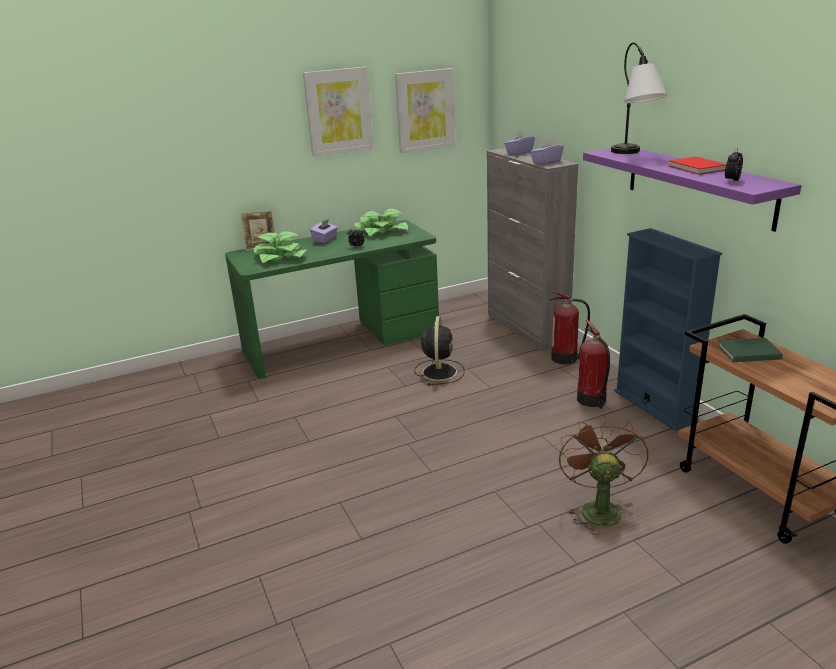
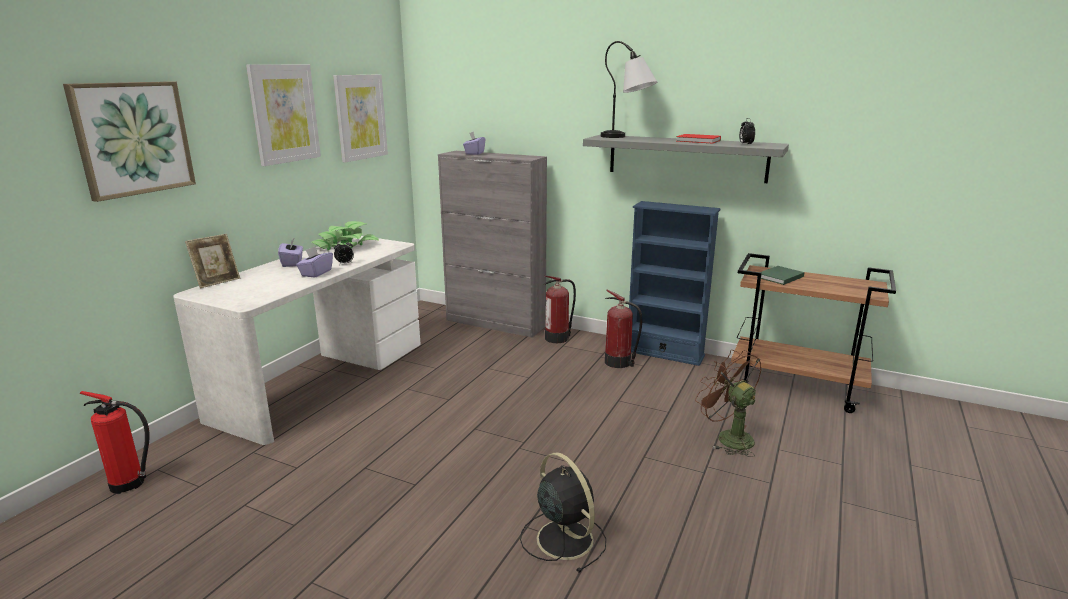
camera: 40 degrees left, 5 degrees down
(173, 378) = (130, 484): none -> fire extinguisher
(203, 136) = (133, 138): none -> picture
(280, 257) = (264, 286): potted plant -> none
(341, 340) = (322, 379): green desk -> white desk
(439, 371) = (465, 378): black fan -> black fan (563, 537)
(546, 162) = (518, 157): purple tissue box -> purple tissue box (316, 273)
(698, 185) = (686, 158): purple shelf -> grey shelf

